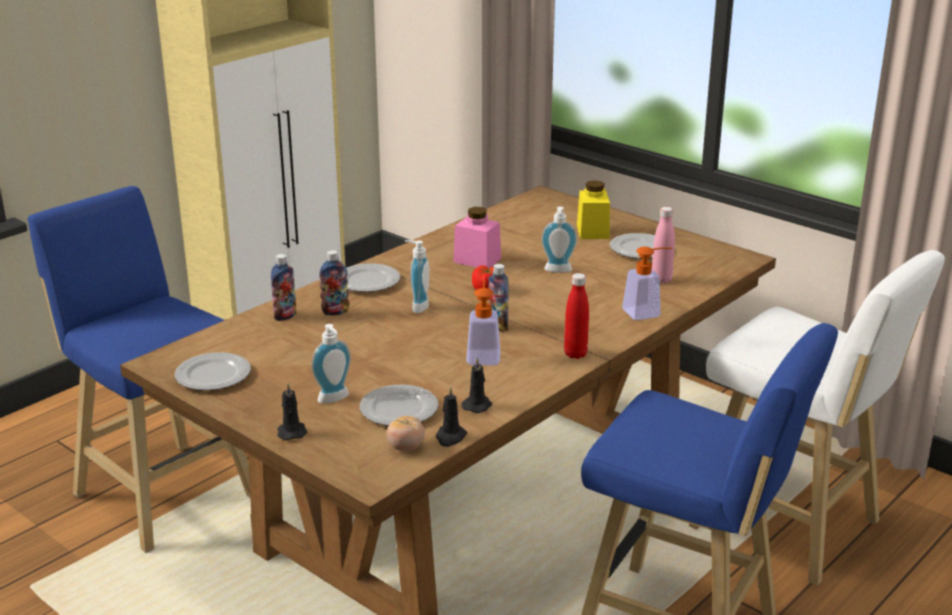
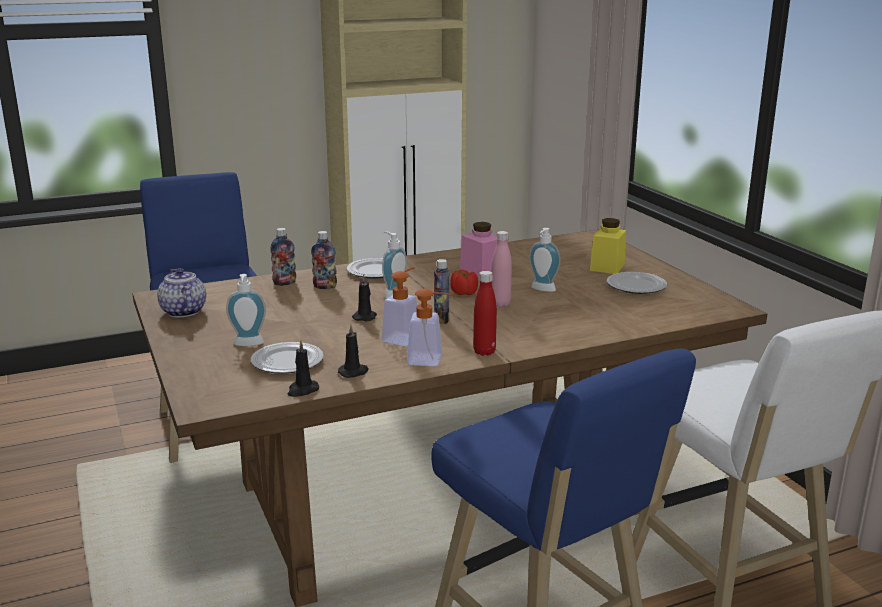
camera: 25 degrees right, 5 degrees down
(212, 376) = (182, 311): plate -> teapot
(291, 432) = (188, 359): black candle -> black candle (365, 317)
(406, 448) = (258, 390): tomato -> none
(647, 312) = (588, 333): soap dispenser -> soap dispenser (432, 360)
(661, 280) = (630, 311): pink bottle -> pink bottle (500, 303)

